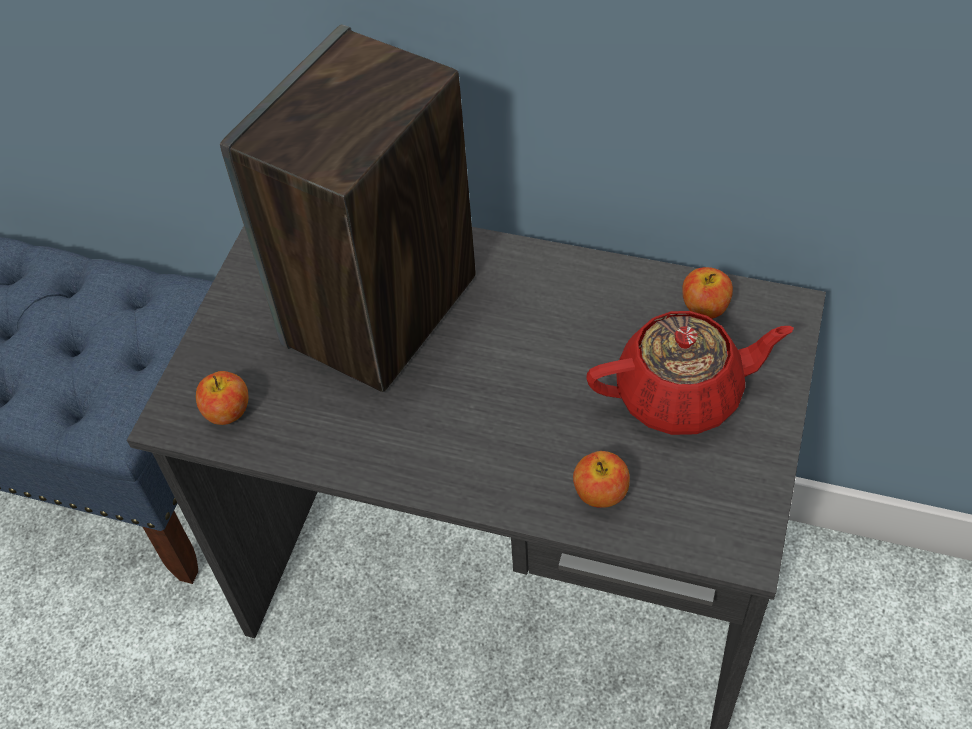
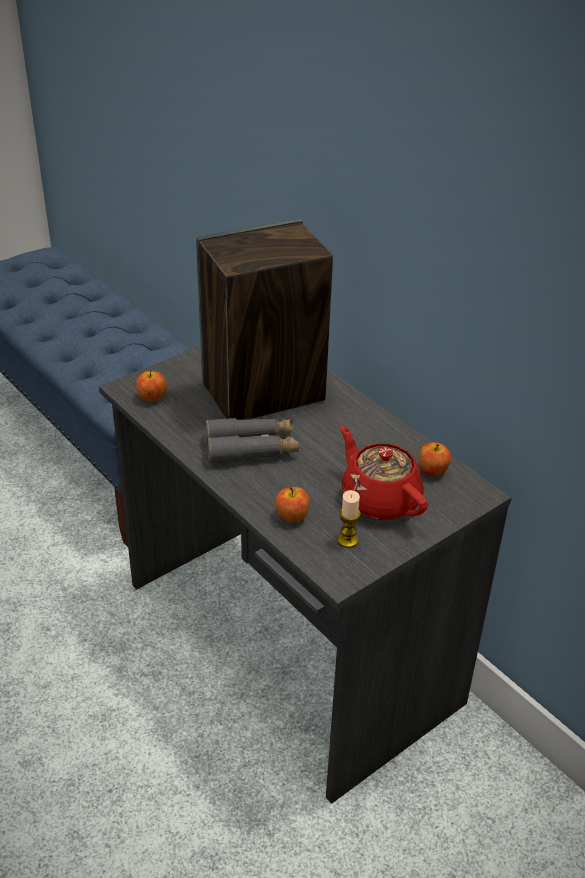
camera: 30 degrees right, 15 degrees down
(448, 415) = (251, 448): none -> grey binoculars
(681, 394) = (379, 499): red teapot -> red teapot turned 150 degrees counterclockwise
(702, 486) = (347, 540): none -> candle

